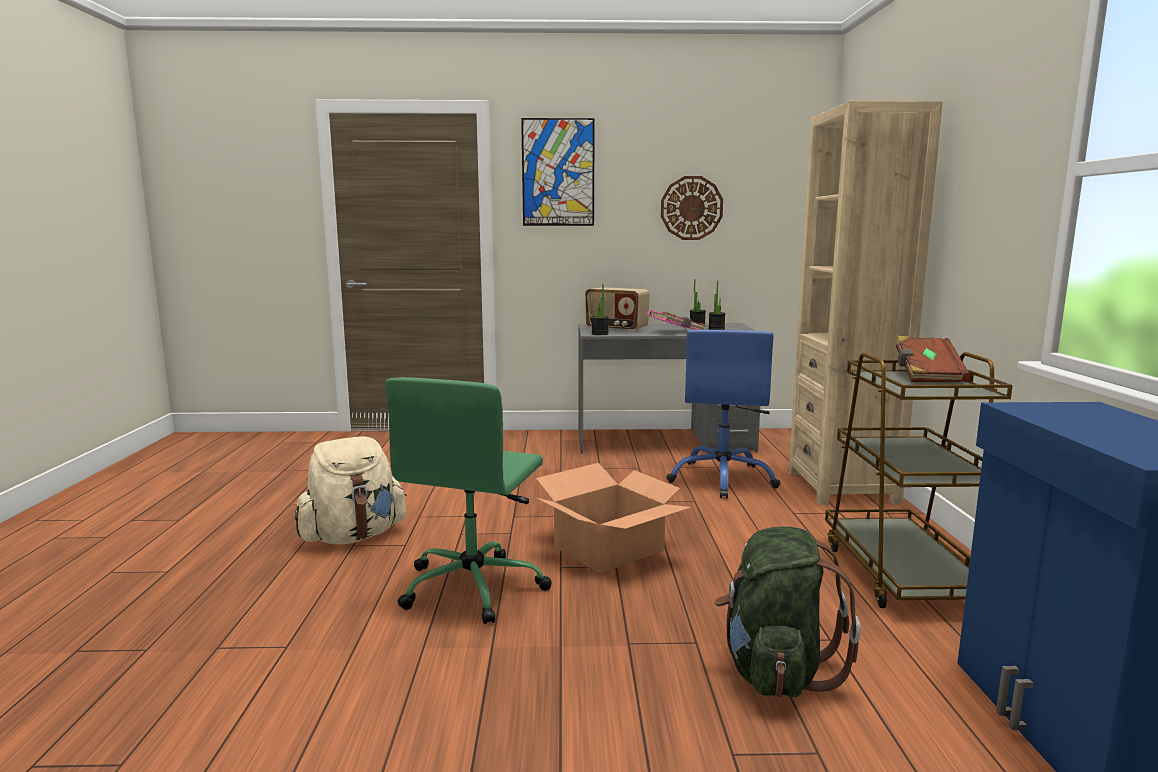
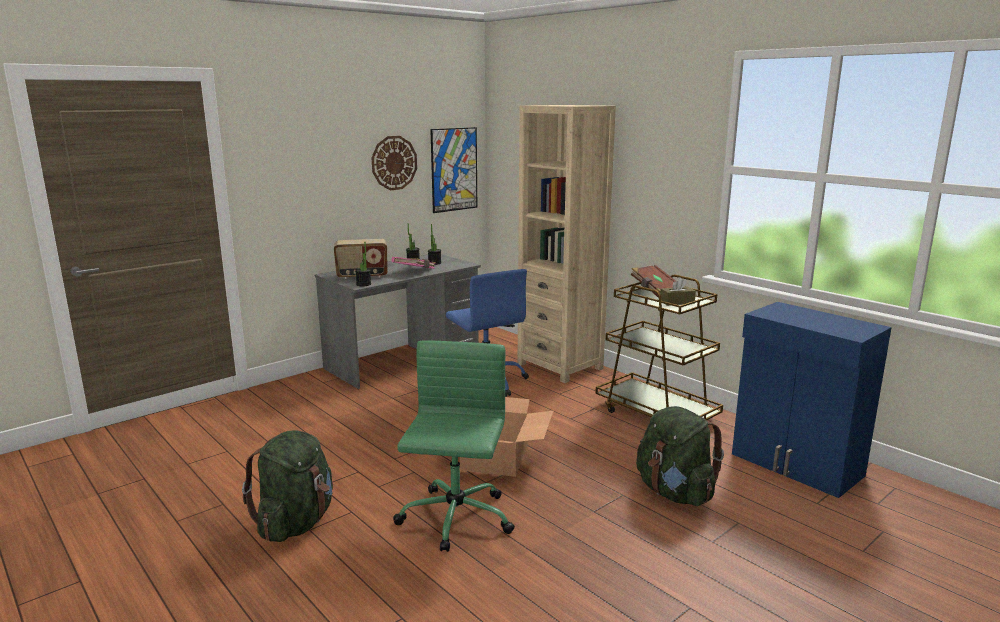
camera: 40 degrees left, 5 degrees up
(353, 536) = (296, 523): beige backpack -> green backpack
(474, 587) = (455, 519): green office chair -> green office chair turned 150 degrees counterclockwise
(558, 172) = (284, 137): picture -> picture (454, 169)
(930, 388) = (677, 302): none -> brown tissue box

